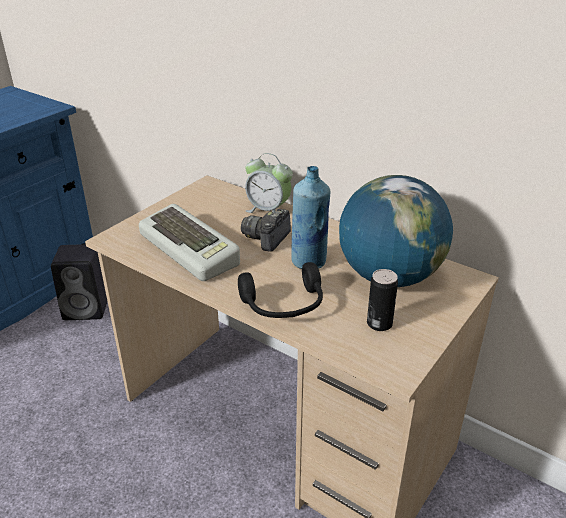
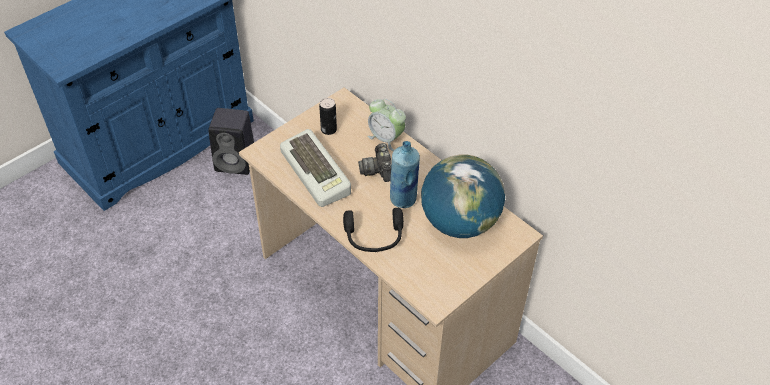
camera: 10 degrees right, 15 degrees up
(267, 238) = (378, 170): camera -> camera turned 45 degrees counterclockwise
(379, 324) = (436, 264): can -> can (328, 130)

